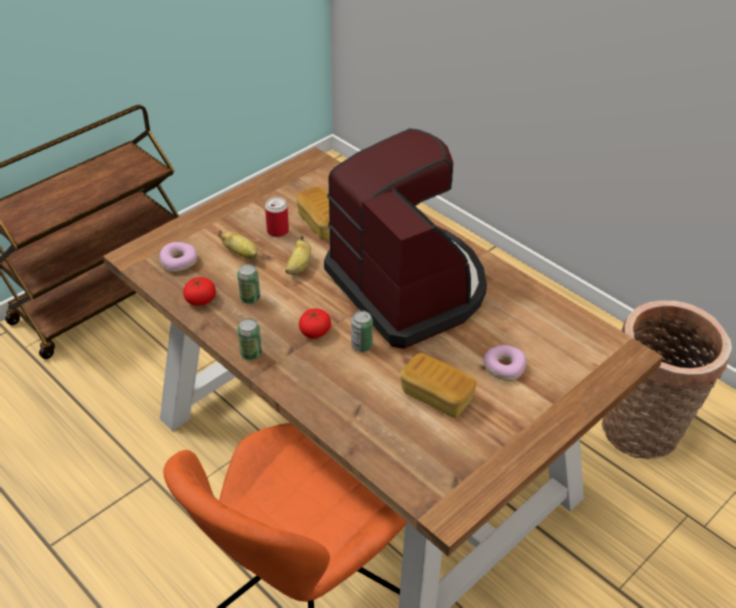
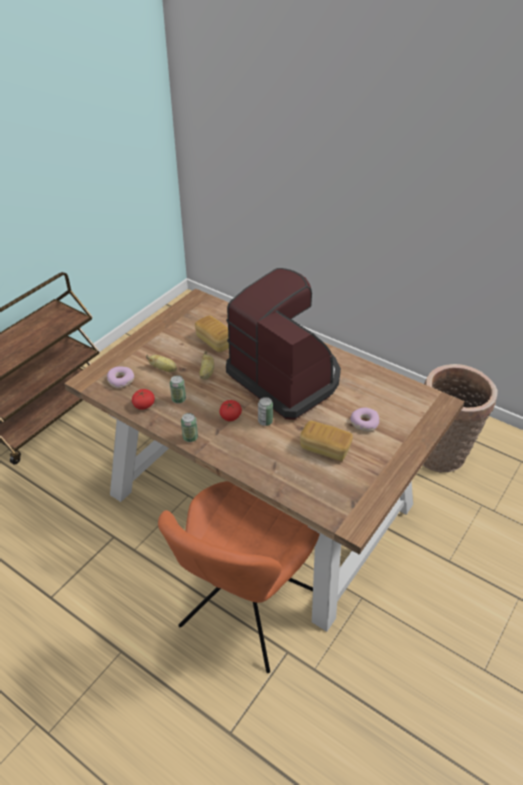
camera: 10 degrees left, 0 degrees up
(277, 231) = (185, 350): can -> none

